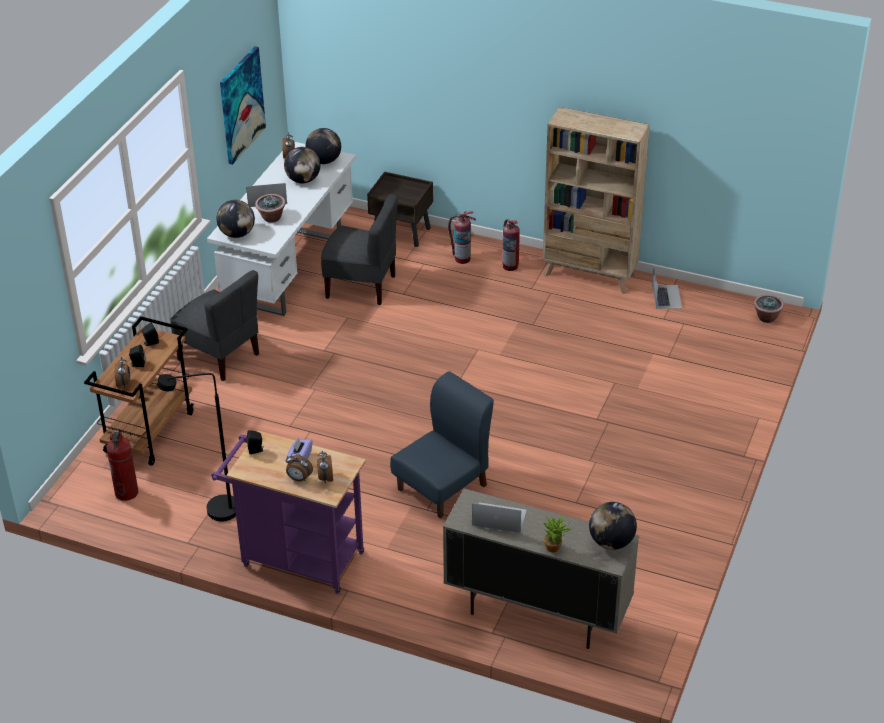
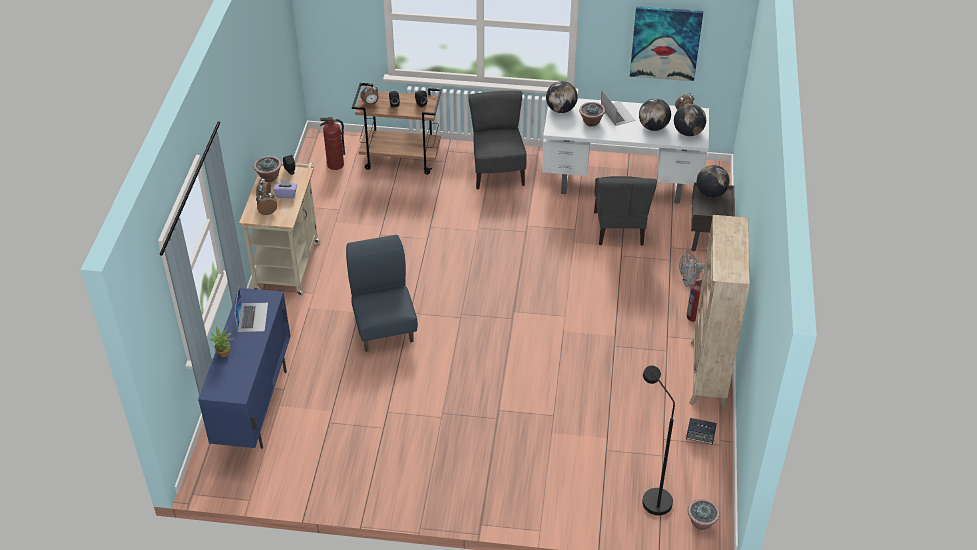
camera: 75 degrees right, 5 degrees up
(213, 512) = (326, 210): black floor lamp -> black floor lamp (651, 496)
(220, 357) = (497, 172): grey chair -> grey chair turned 150 degrees clockwise
(258, 470) = (269, 177): none -> potted plant
(296, 558) = (288, 262): purple cart -> beige cart
(443, 487) = (384, 326): blue chair -> blue chair turned 135 degrees counterclockwise
(462, 259) = (689, 283): fire extinguisher -> grey fan
(536, 613) = (255, 407): beige cabinet -> blue cabinet
(611, 542) = (235, 387): globe -> globe (711, 193)
(666, 296) = (700, 437): laptop -> speaker

